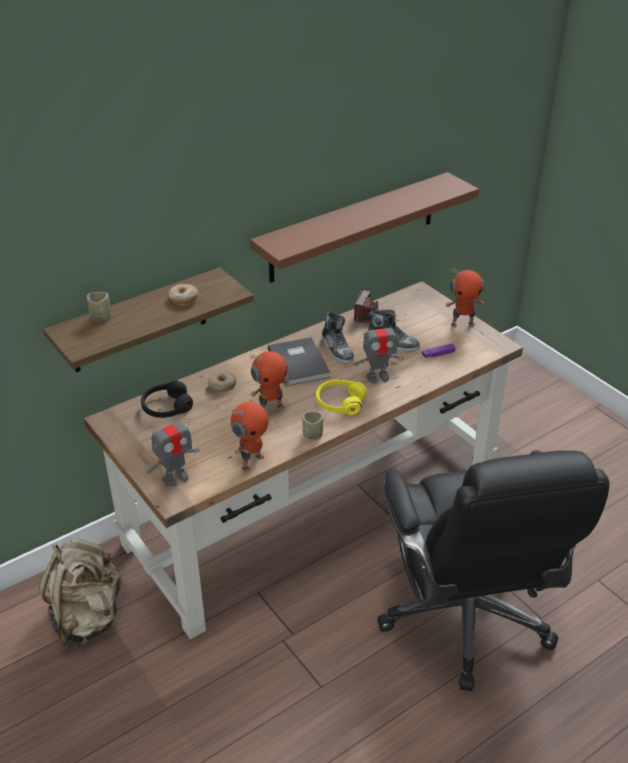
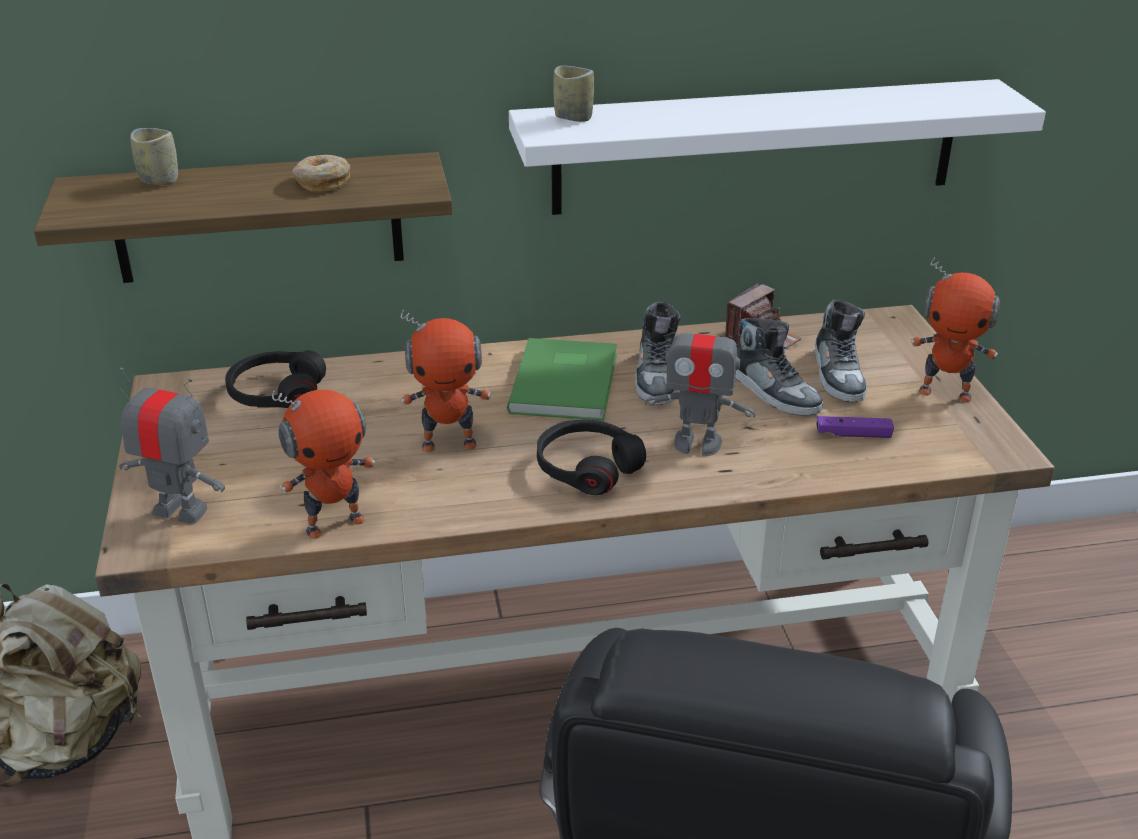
camera: 25 degrees right, 5 degrees down
(175, 478) = (180, 511): toy robot -> toy robot turned 150 degrees counterclockwise
(222, 385) = (399, 384): donut -> none
(300, 362) = (568, 382): grey book -> green book
(312, 435) = (487, 510): cup -> cup (573, 117)
(340, 402) = (587, 468): yellow headphones -> black headphones
(353, 227) = (756, 147): brown shelf -> white shelf
(414, 326) = (838, 375): none -> shoe

